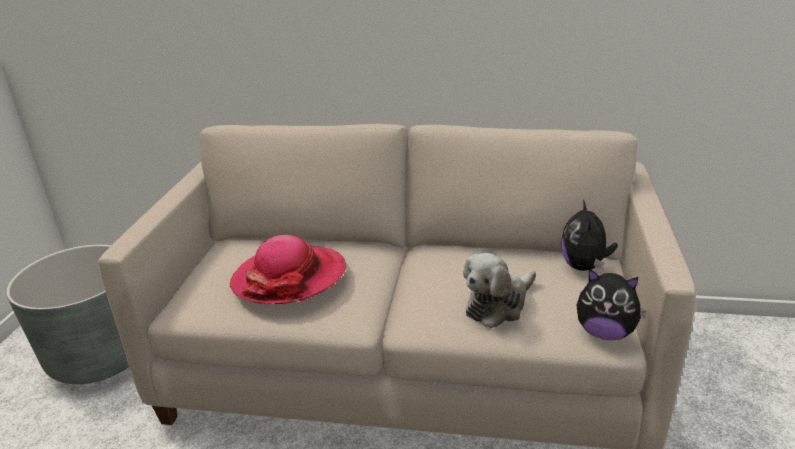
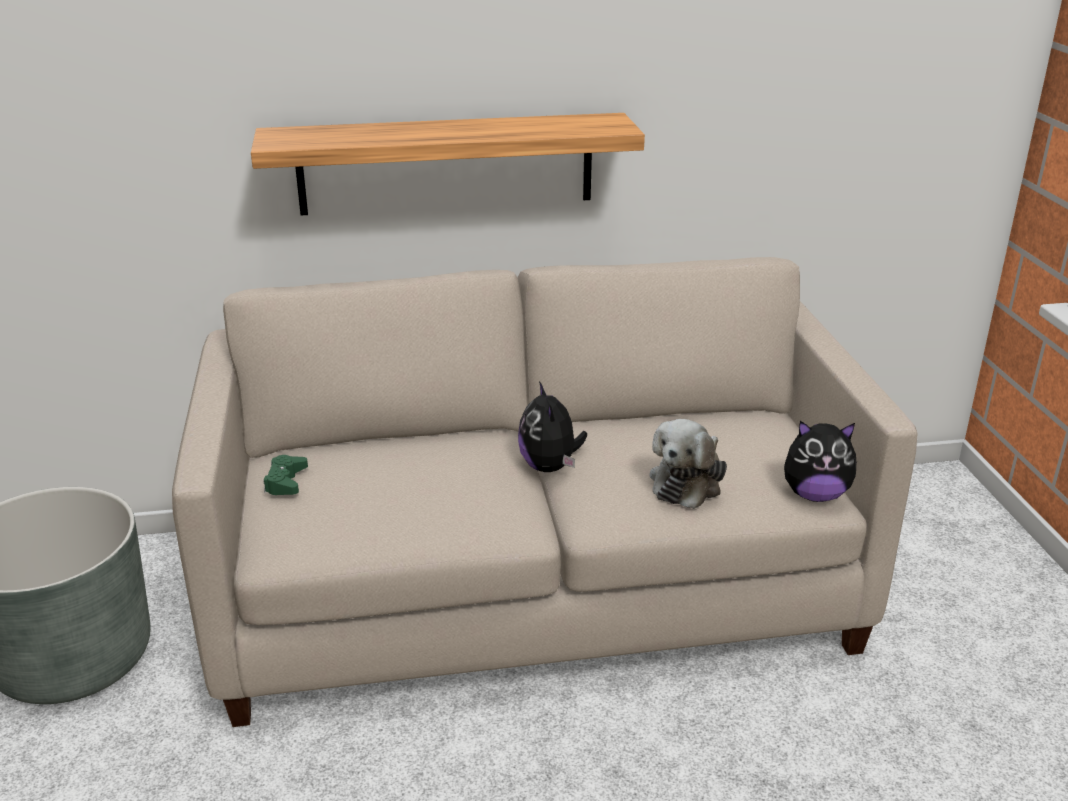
camera: 20 degrees left, 0 degrees up
(216, 260) = (286, 481): none -> green game controller
(289, 278) = (411, 489): hat -> none
(368, 44) = (446, 164): none -> shelf
(584, 267) = (760, 425): plush toy -> plush toy (550, 467)

